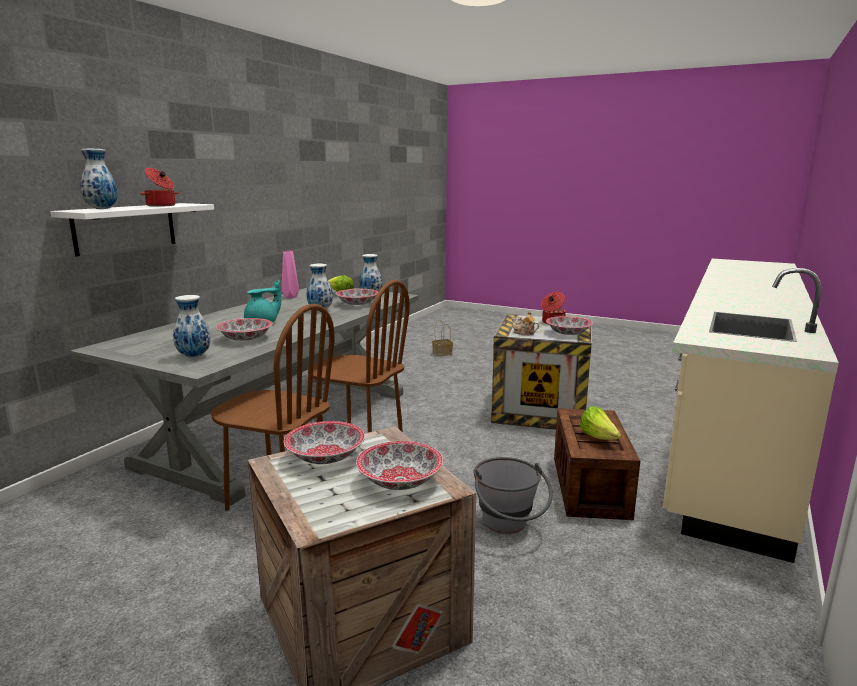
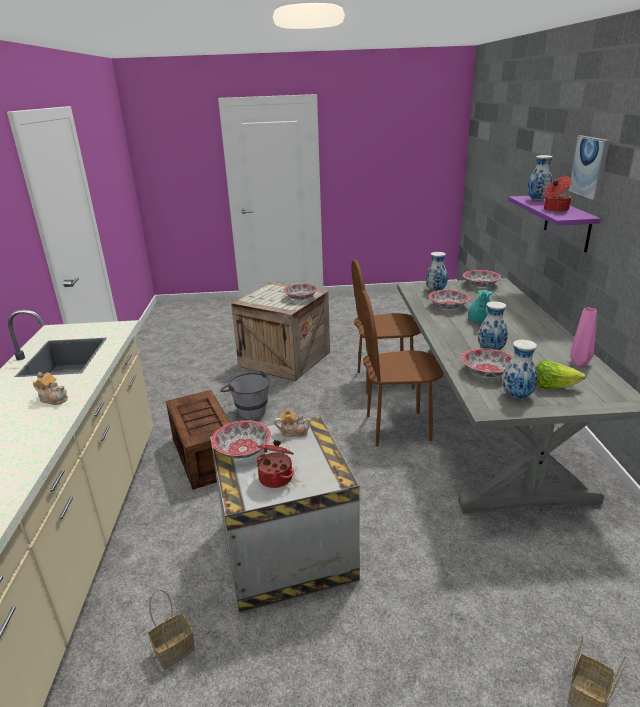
camera: 150 degrees right, 10 degrees up
(125, 228) = (567, 223): white shelf -> purple shelf
(141, 157) = (589, 167): none -> picture
(400, 481) = (261, 299): bowl -> bowl (480, 285)
(598, 438) = (195, 411): lettuce -> none
(627, 398) = (175, 648): none -> basket
(725, 303) = (53, 399): none -> teapot

